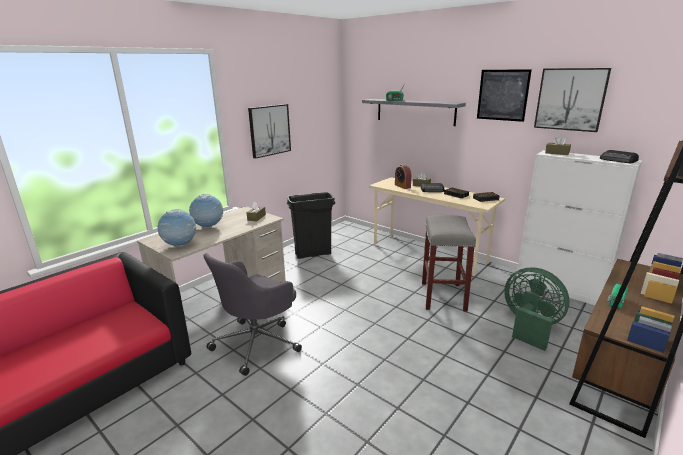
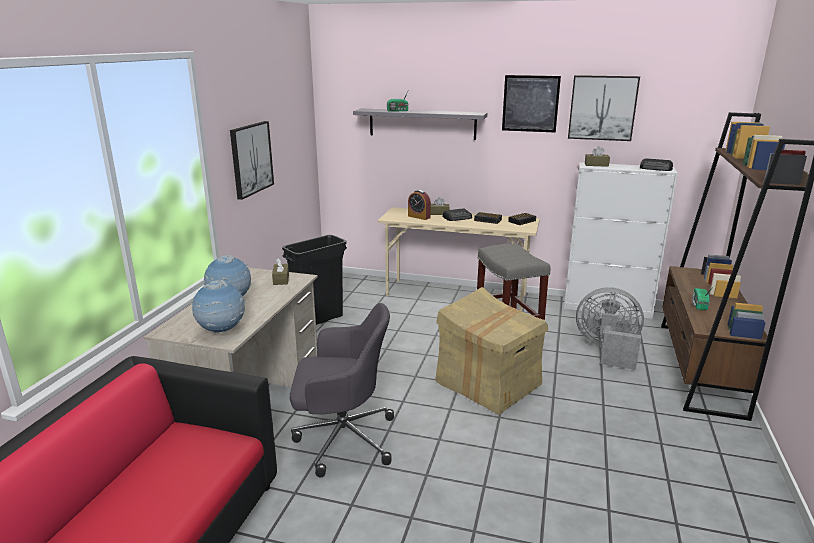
camera: 25 degrees left, 0 degrees up
(257, 343) = (342, 438): grey office chair -> grey office chair turned 105 degrees counterclockwise
(397, 329) = (487, 383): none -> cardboard box
(529, 326) = (607, 350): green fan -> grey fan

